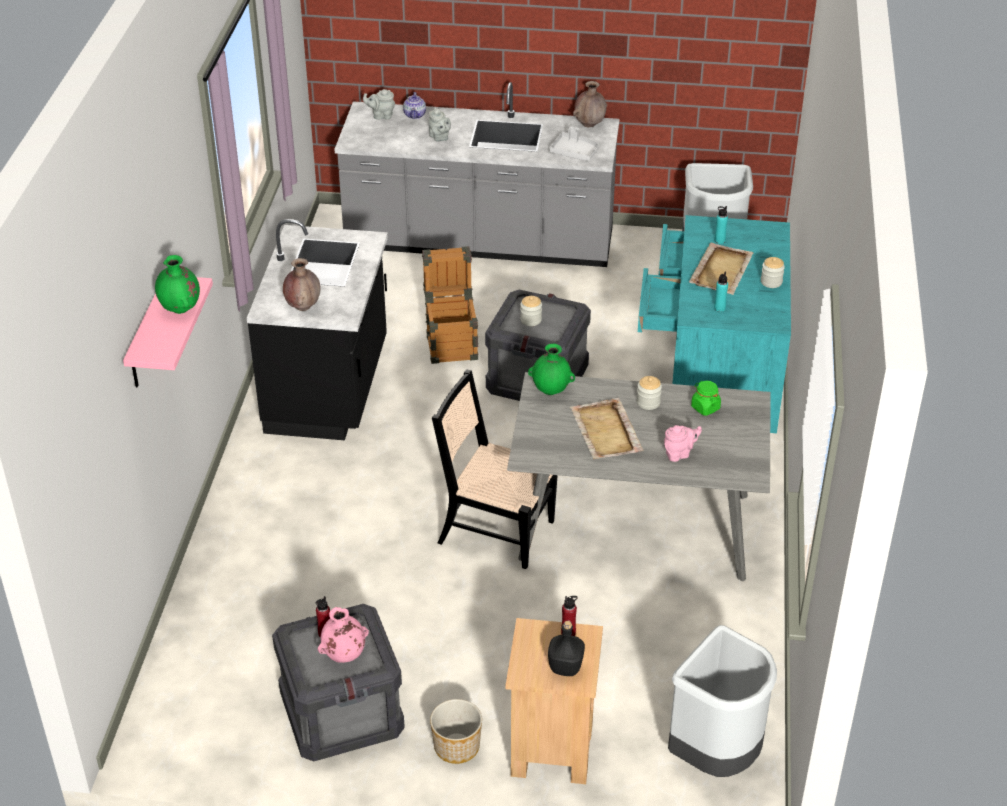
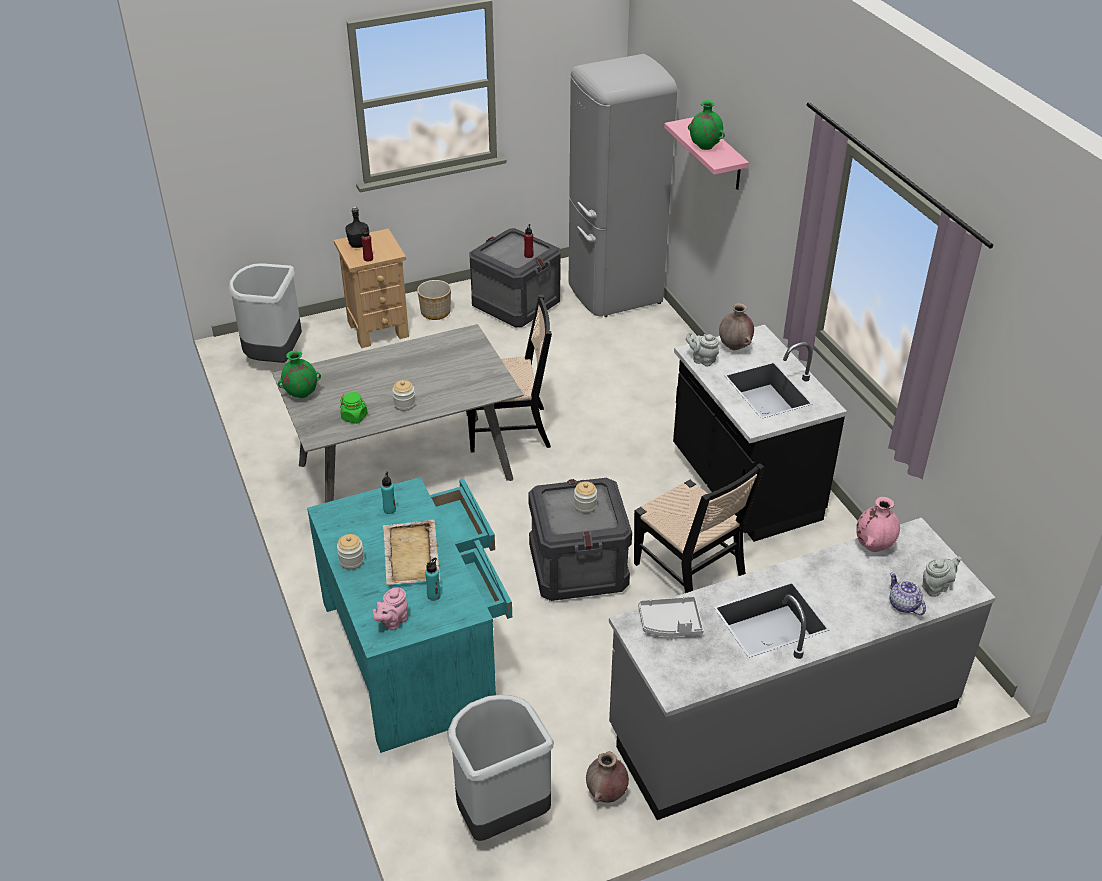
camera: 150 degrees right, 0 degrees up
(204, 677) = (612, 293): none -> grey fridge
(344, 656) = (507, 250): pink vase -> pink vase (873, 546)
(439, 138) = (836, 580): grey teapot -> grey teapot (702, 360)
(451, 342) = (689, 574): crate -> chair
(551, 391) = (490, 386): green vase -> green vase (301, 395)
(589, 124) = (693, 682): brown vase -> brown vase (606, 794)
(606, 432) = (423, 371): beige tray -> none
(679, 454) = (356, 375): pink teapot -> pink teapot (392, 621)

